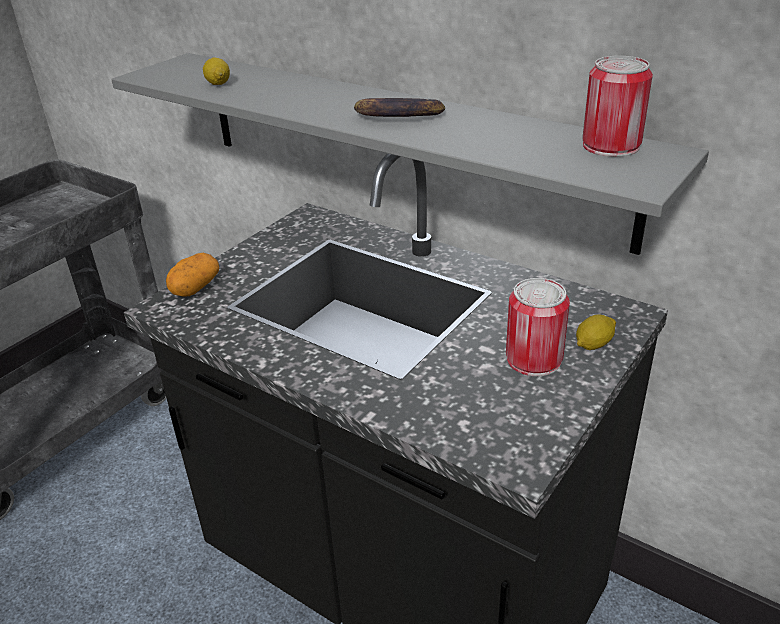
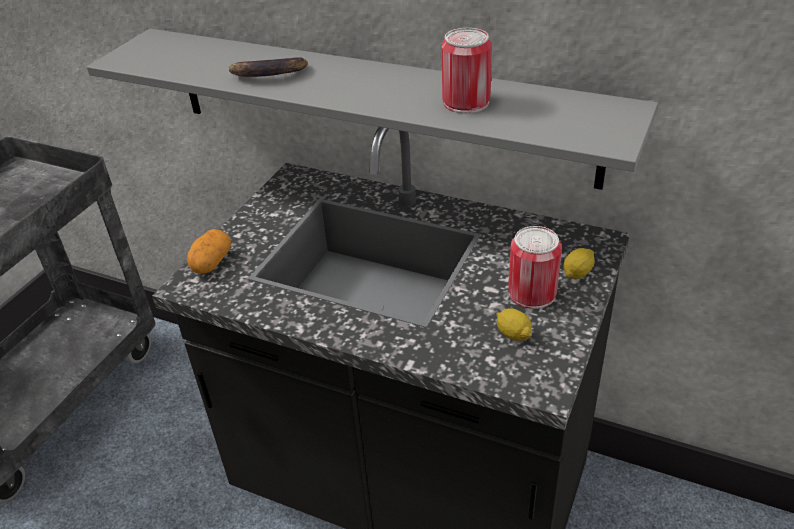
camera: 10 degrees left, 5 degrees up
(218, 83) = (198, 64): lemon -> lemon (513, 334)
(396, 117) = (383, 90): banana -> banana (267, 75)
(611, 146) = (578, 105): can -> can (466, 102)

